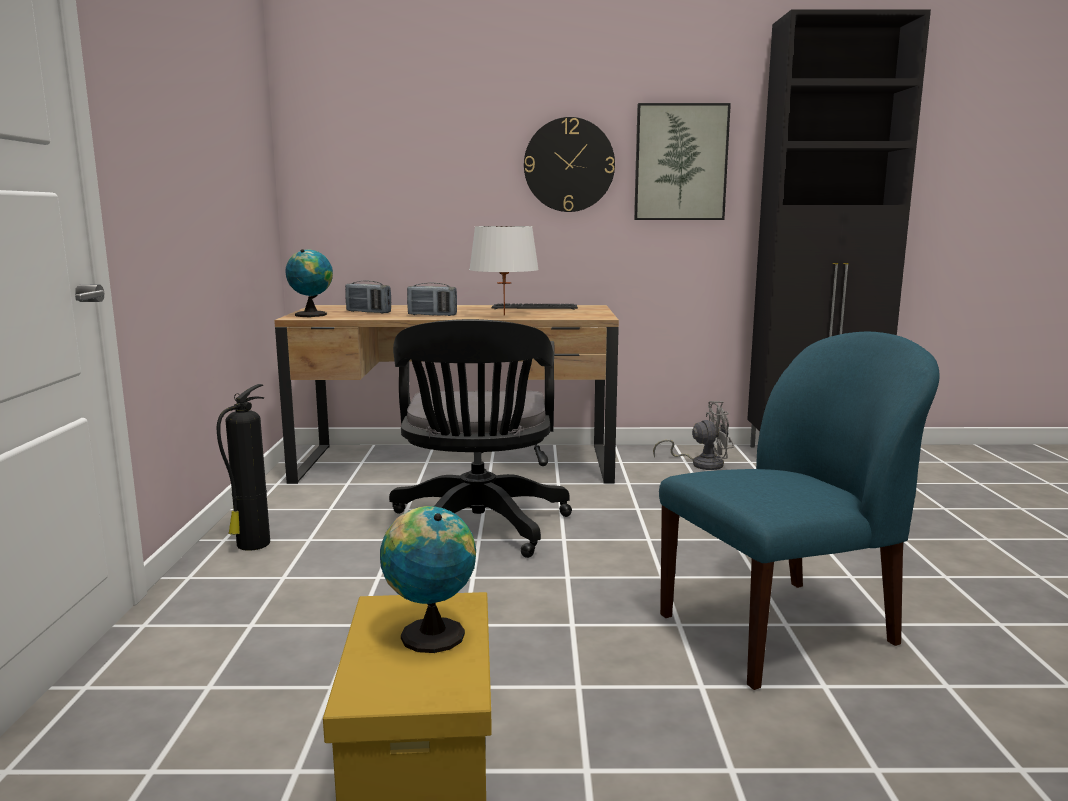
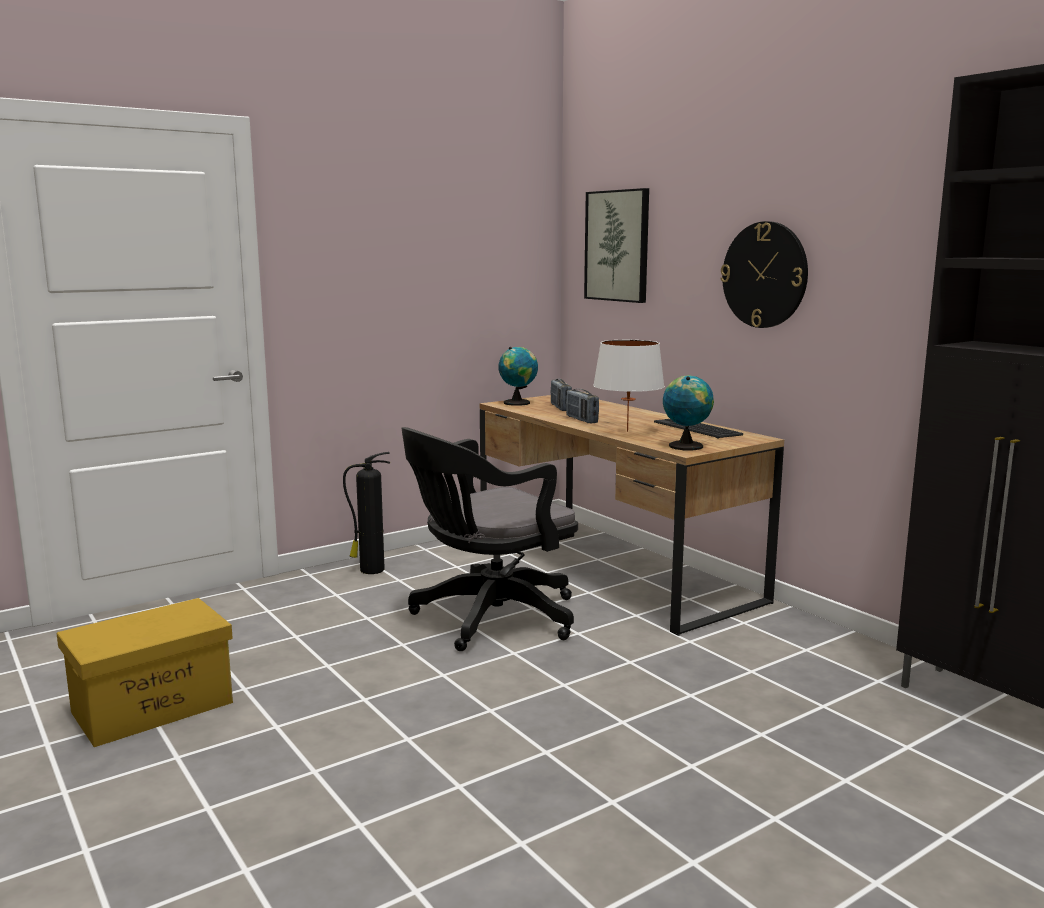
camera: 55 degrees right, 0 degrees up
(429, 634) = (159, 626): globe -> globe (685, 446)
(680, 162) = (878, 276): picture -> picture (617, 246)
(701, 464) = (815, 658): grey fan -> none
(781, 629) = (445, 785): blue chair -> none

